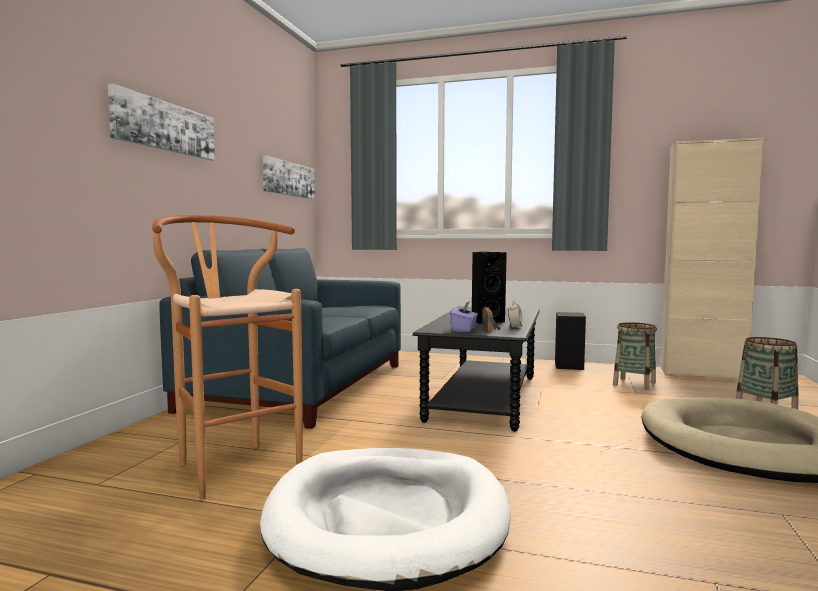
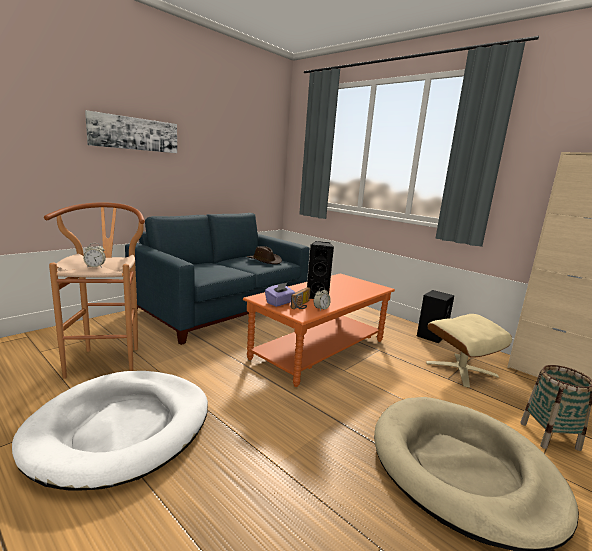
camera: 25 degrees right, 10 degrees up
(241, 301) = (95, 267): none -> alarm clock
(288, 179) = (255, 161): picture -> none
(350, 306) = (264, 260): none -> brown hat
(484, 397) = (319, 349): black coffee table -> orange coffee table
(634, 384) = (461, 369): basket -> beige ottoman

